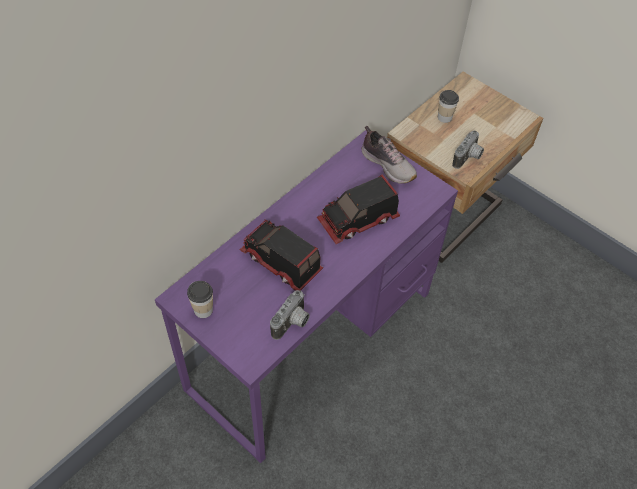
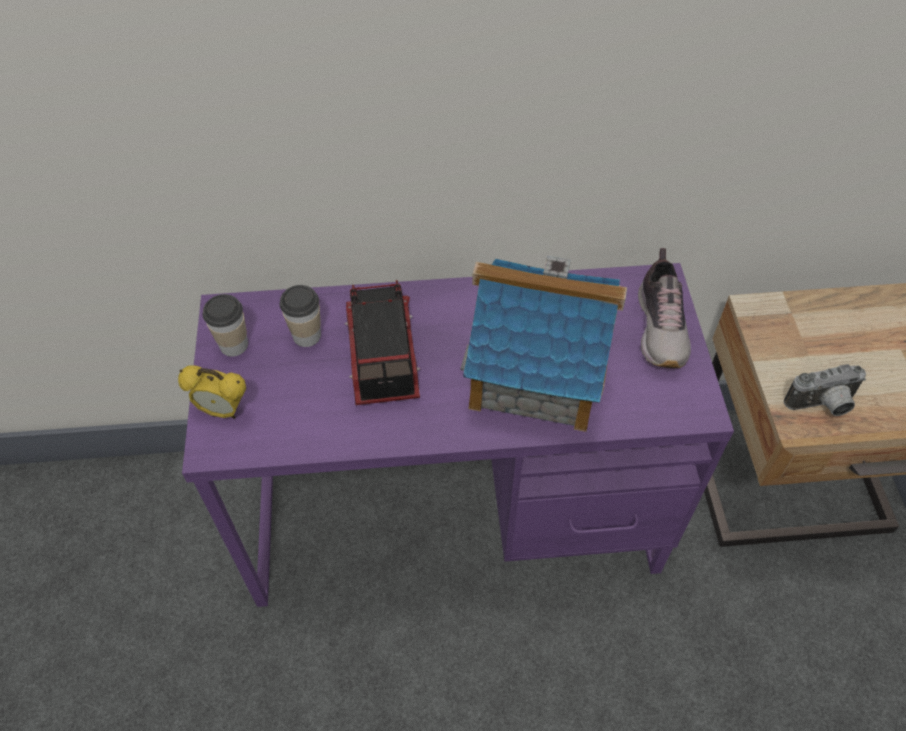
camera: 45 degrees right, 0 degrees up
(236, 343) = (223, 411): none -> alarm clock
(292, 324) = (310, 439): camera -> none
(358, 220) = (538, 372): toy truck -> toy house
(444, 117) = (843, 326): cup -> cup (307, 335)

